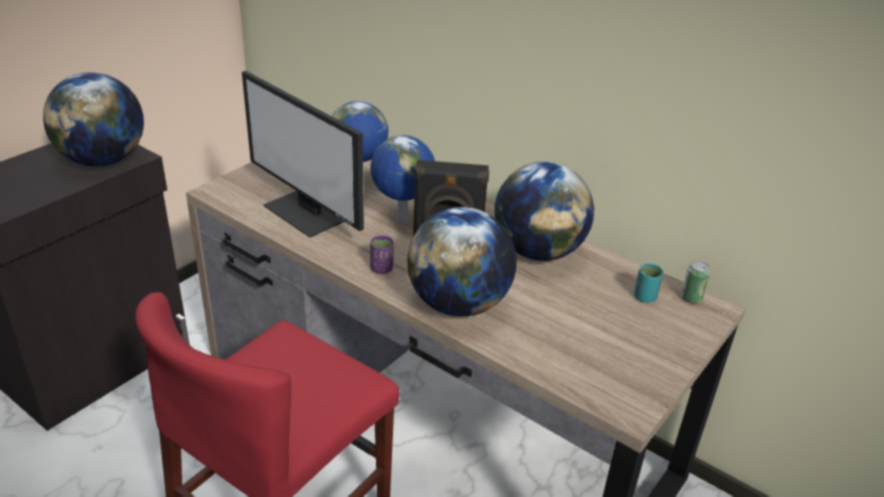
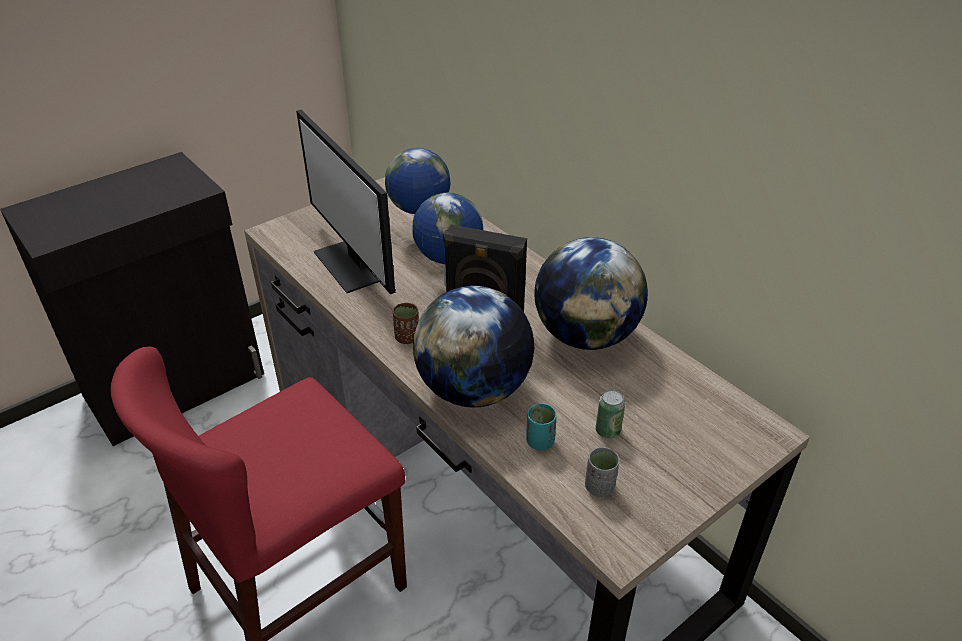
camera: 15 degrees right, 5 degrees up
(103, 160) = (168, 191): globe -> none
(381, 269) = (407, 338): purple cup -> brown cup
(595, 367) = (599, 487): none -> grey cup
(644, 297) = (690, 407): turquoise cup -> turquoise cup (540, 442)
(691, 298) = (746, 415): can -> can (607, 431)

